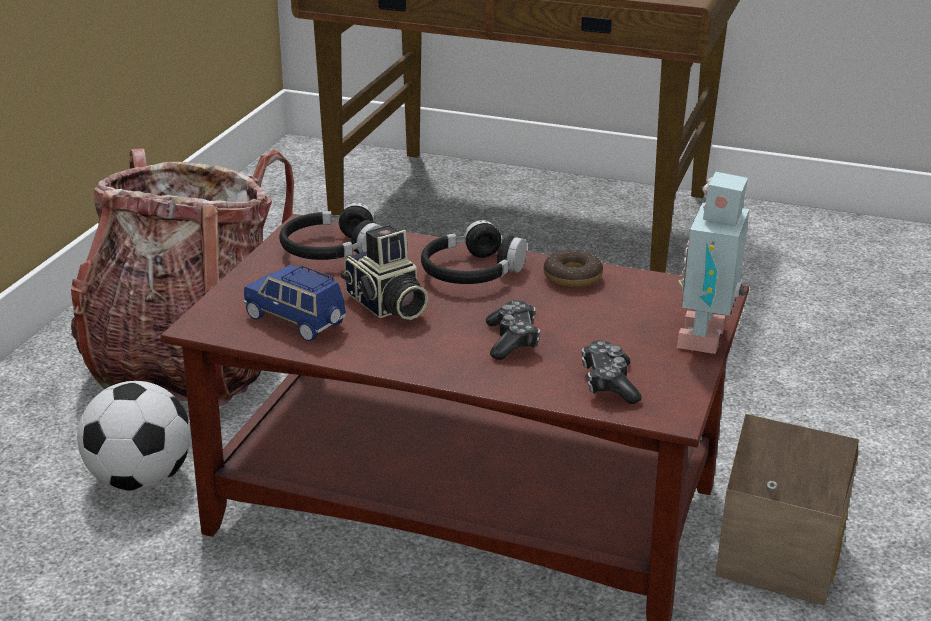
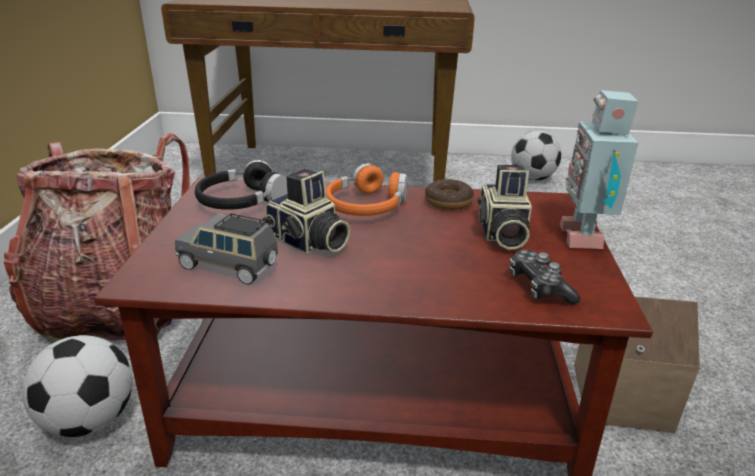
camera: 15 degrees left, 0 degrees up
(296, 321) = (230, 266): blue toy car -> grey toy car
(471, 272) = (366, 206): black headphones -> orange headphones
(512, 340) = (433, 259): game controller -> none
(609, 322) = (501, 233): none -> camera
(839, 251) = (532, 178): none -> football

